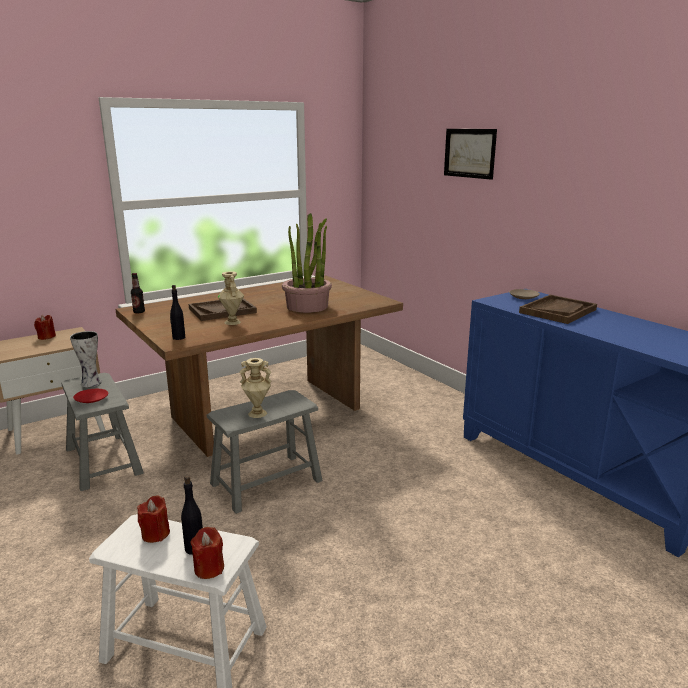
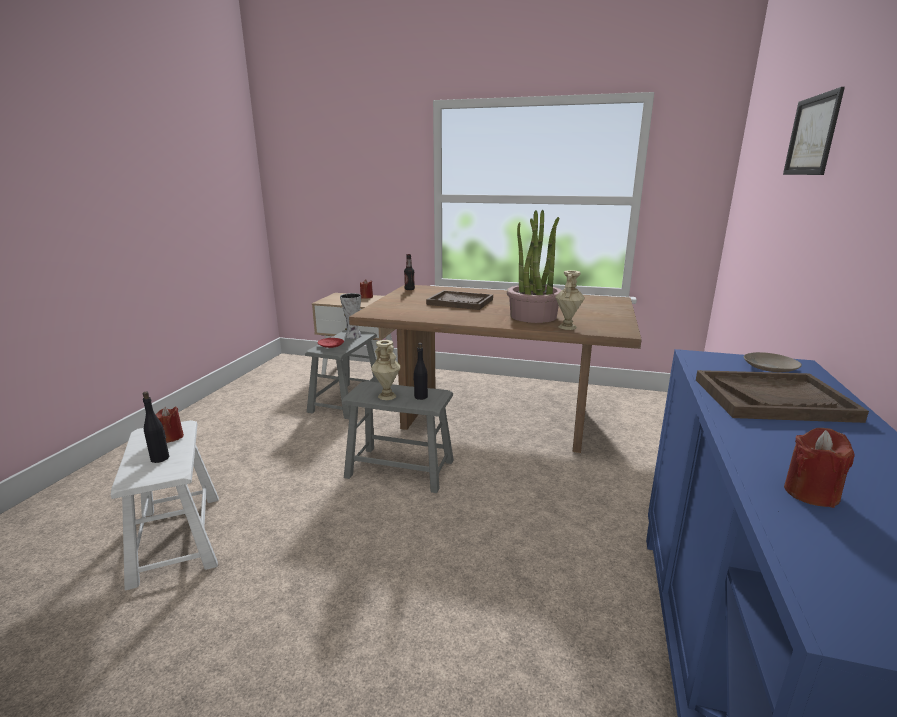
camera: 50 degrees right, 0 degrees up
(178, 338) = (381, 311): black bottle -> black bottle (420, 397)
(209, 568) = (134, 475): red candle -> red candle (811, 493)
(233, 322) = (443, 311): beige vase -> beige vase (568, 327)

